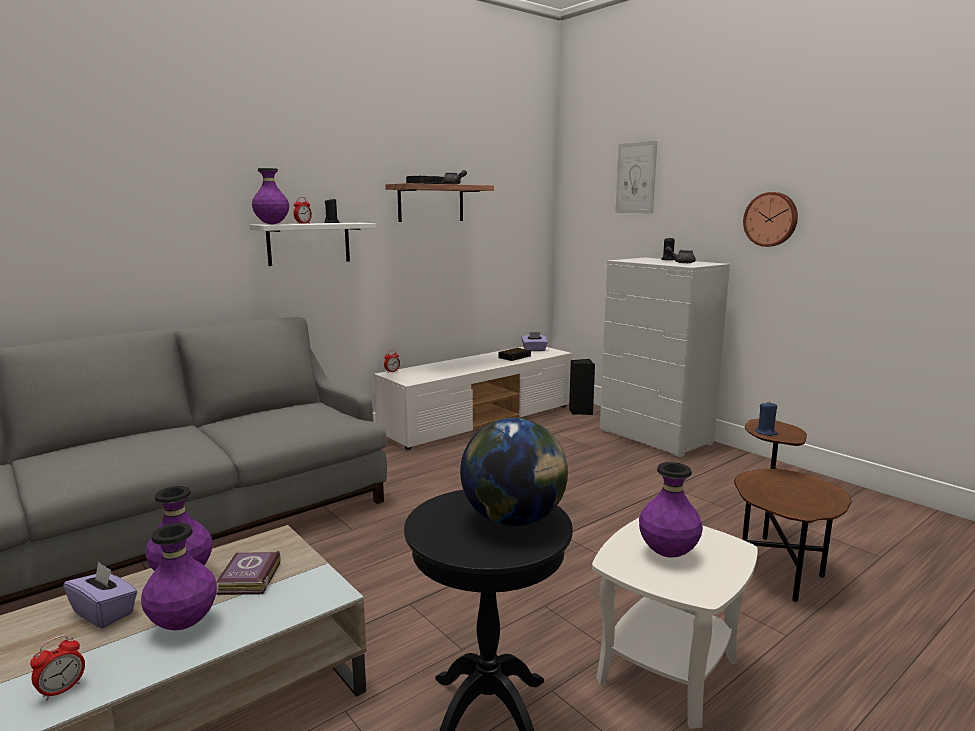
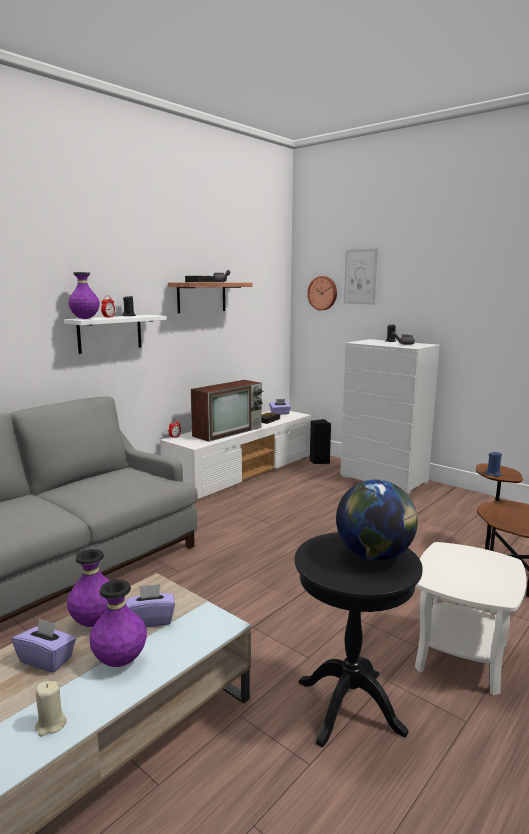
camera: 10 degrees left, 0 degrees up
(62, 690) = (50, 725): alarm clock -> beige candle
(248, 579) = (151, 620): book -> purple tissue box
(459, 368) = (228, 431): none -> television
(667, 554) = (464, 570): purple vase -> none
(771, 219) = (470, 311): wall clock -> wall clock (323, 293)

